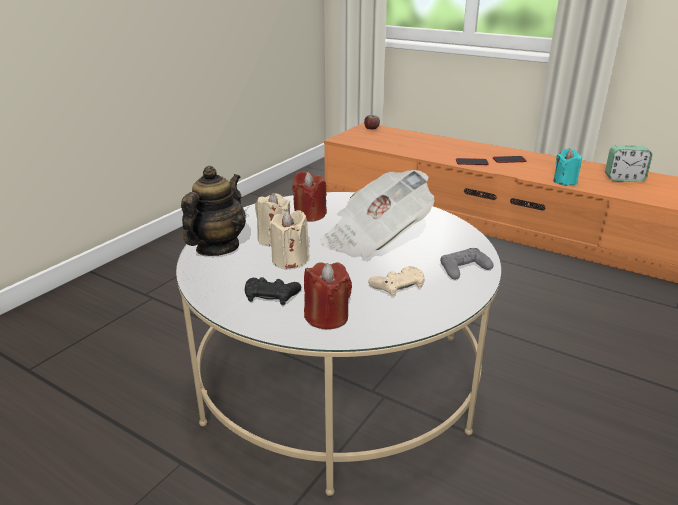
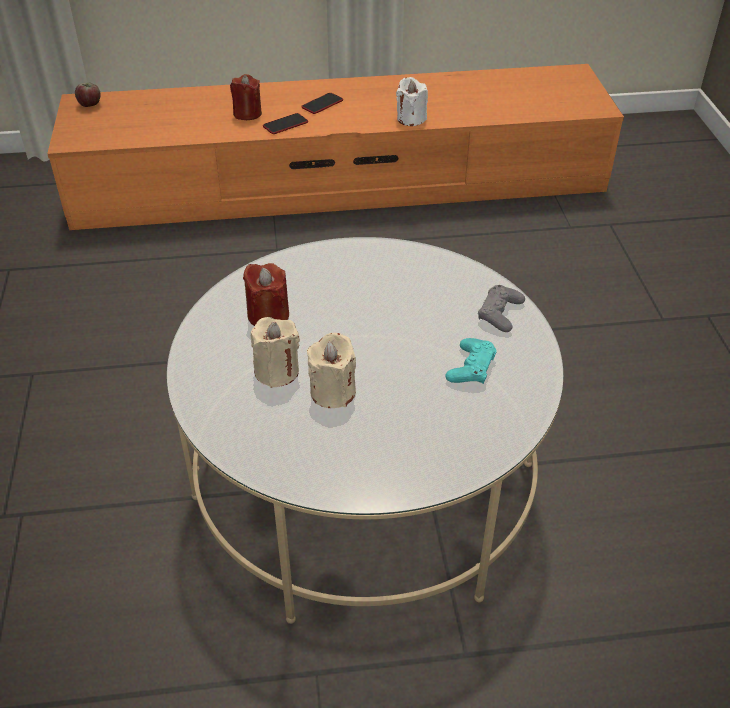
camera: 40 degrees left, 15 degrees up
(217, 247) = (232, 420): teapot -> none
(271, 296) = (376, 448): black game controller -> none
(327, 317) = (457, 442): red candle -> red candle (247, 114)
(374, 239) = (379, 316): newspaper -> none
(398, 286) = (471, 367): beige game controller -> turquoise game controller
(565, 181) = (411, 119): turquoise candle -> white candle
(624, 179) = (460, 92): alarm clock -> none

